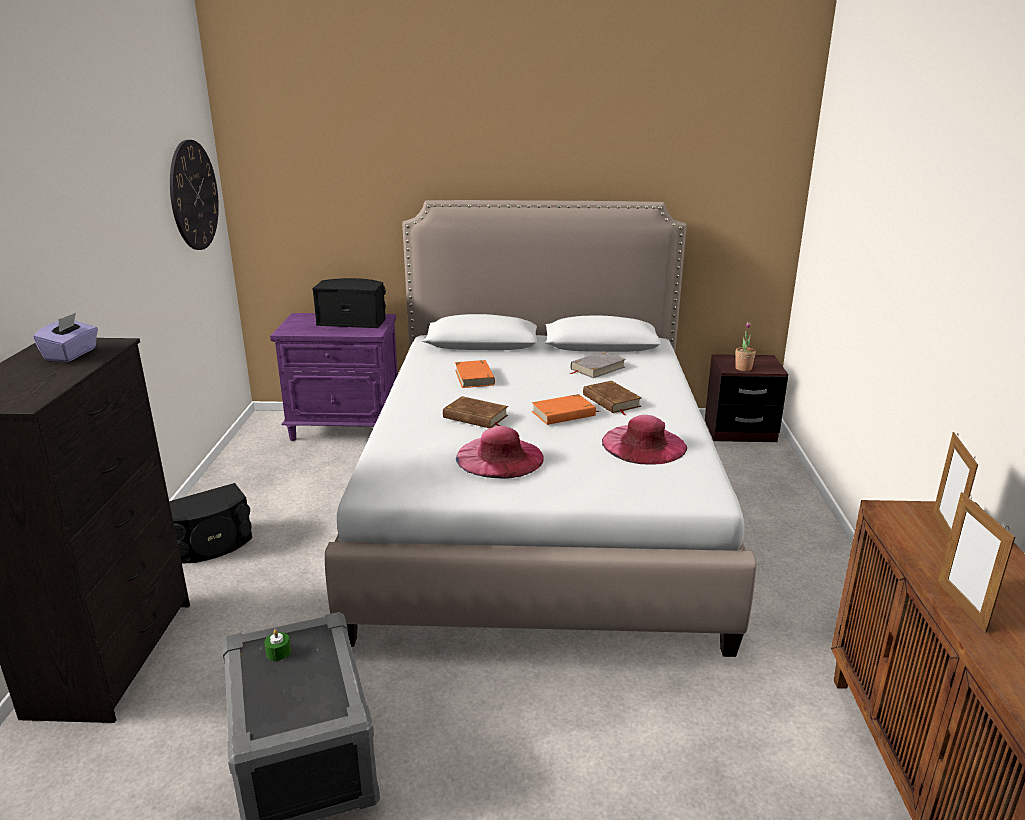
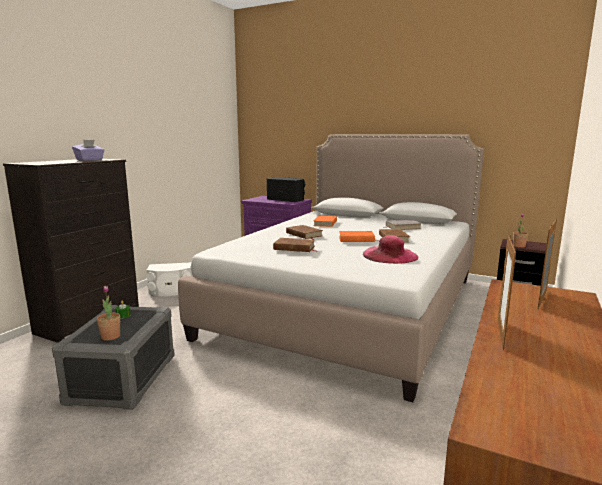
camera: 25 degrees right, 10 degrees down
(193, 195) = (215, 127): wall clock -> none
(210, 545) = (171, 291): black speaker -> white speaker
(308, 704) = (110, 336): none -> potted plant
(500, 457) = (294, 248): pink hat -> brown book

